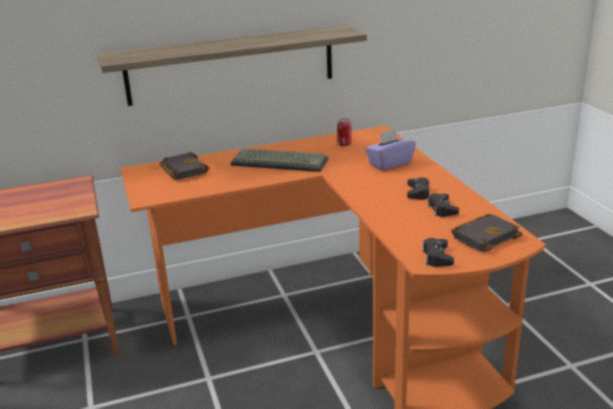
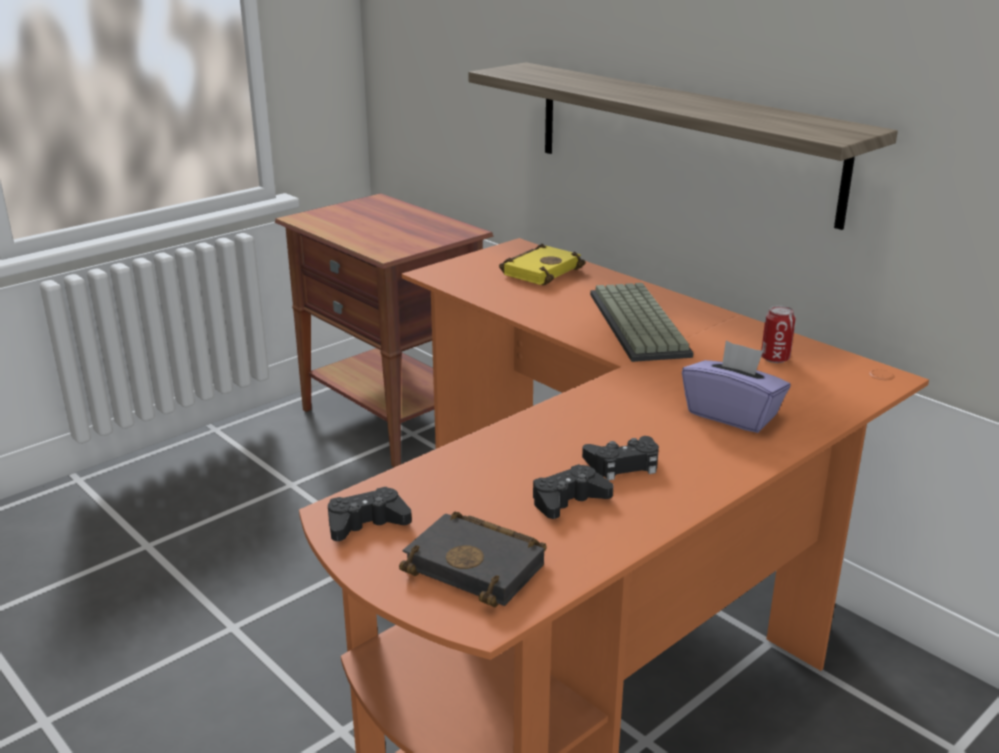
camera: 65 degrees right, 0 degrees up
(182, 170) = (541, 270): black book -> yellow book

